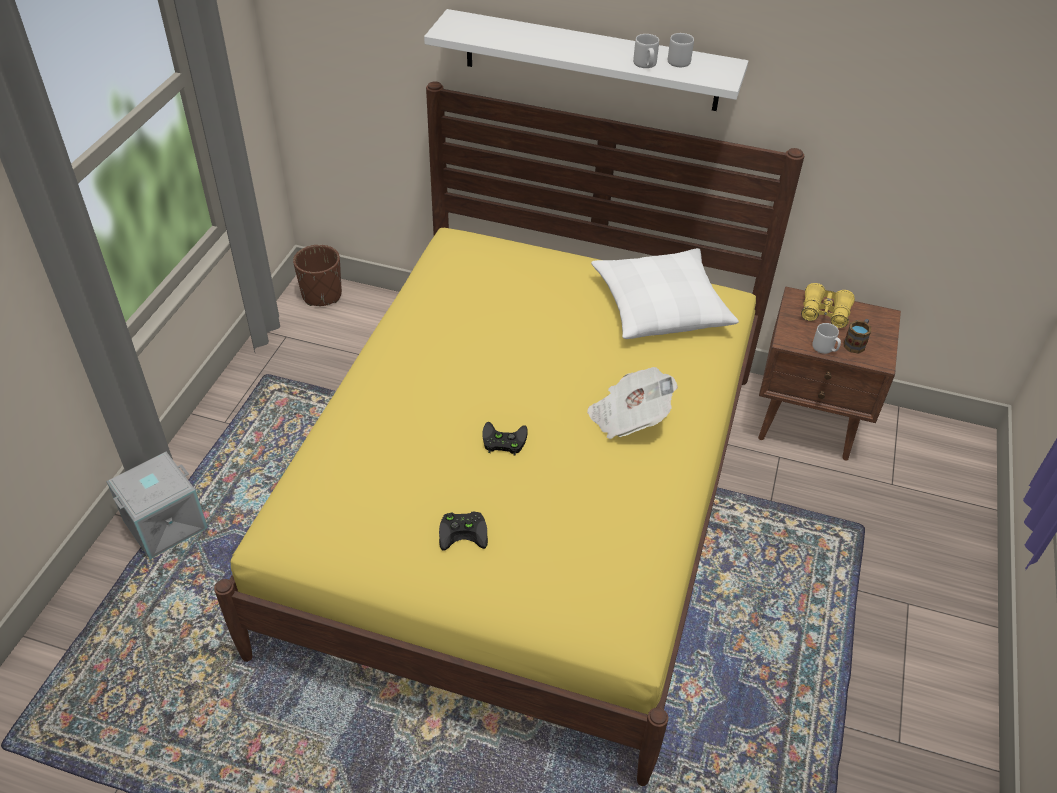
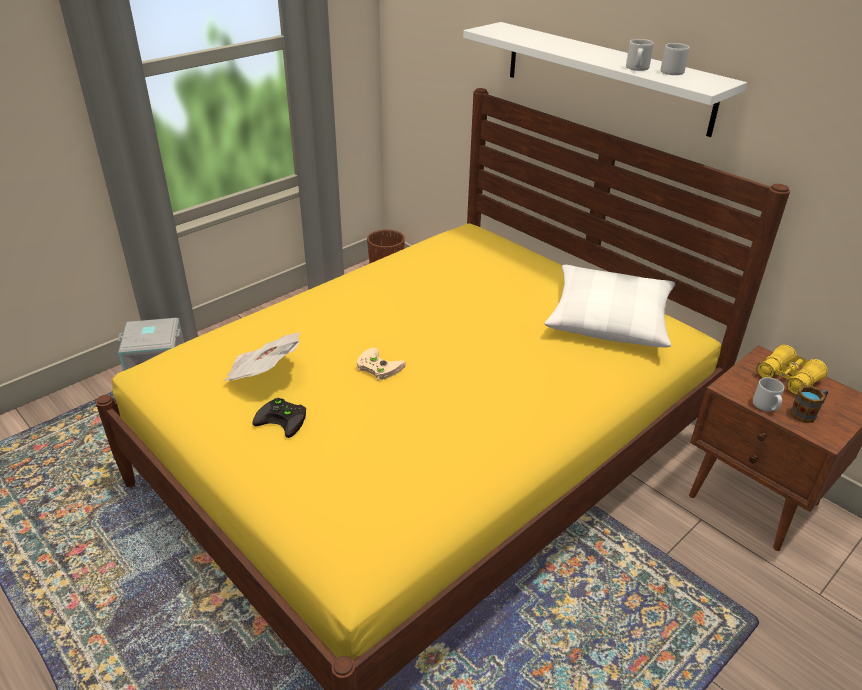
camera: 30 degrees right, 10 degrees down
(502, 441) = (377, 367): black game controller -> beige game controller
(628, 417) = (505, 388): newspaper -> newspaper (264, 374)

